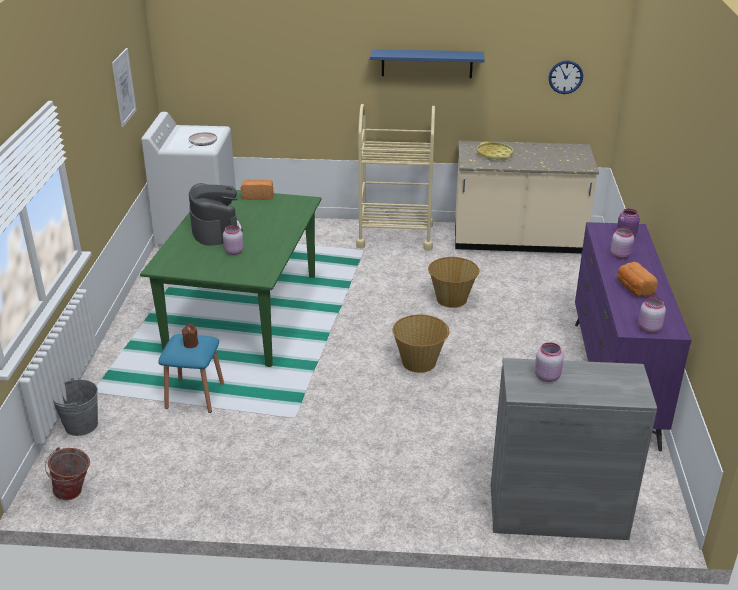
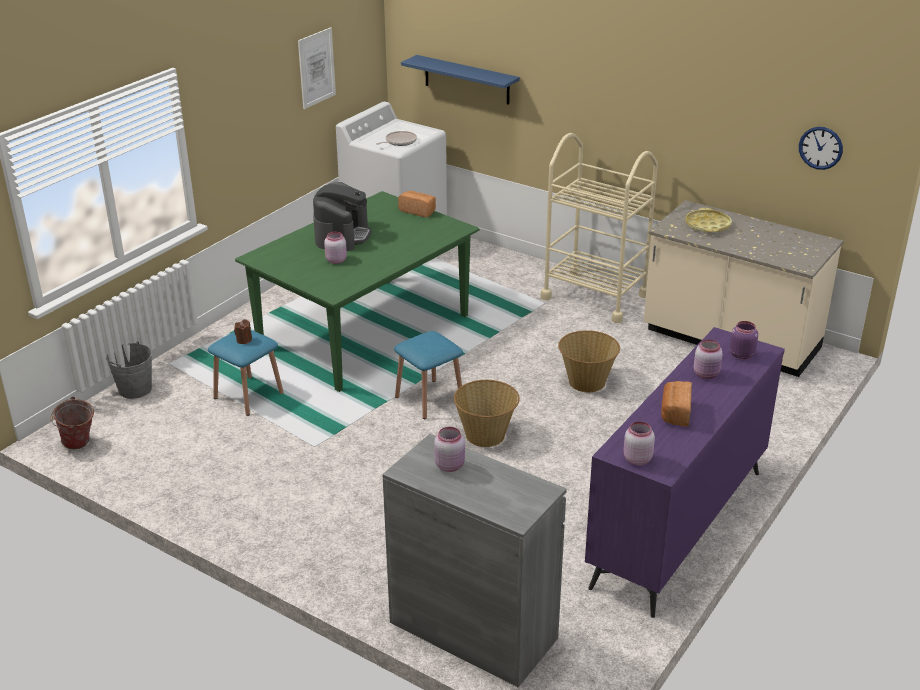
camera: 30 degrees right, 0 degrees up
(349, 349) = (429, 399): none -> blue stool
(427, 63) = (657, 99): blue shelf -> blue shelf (467, 80)

